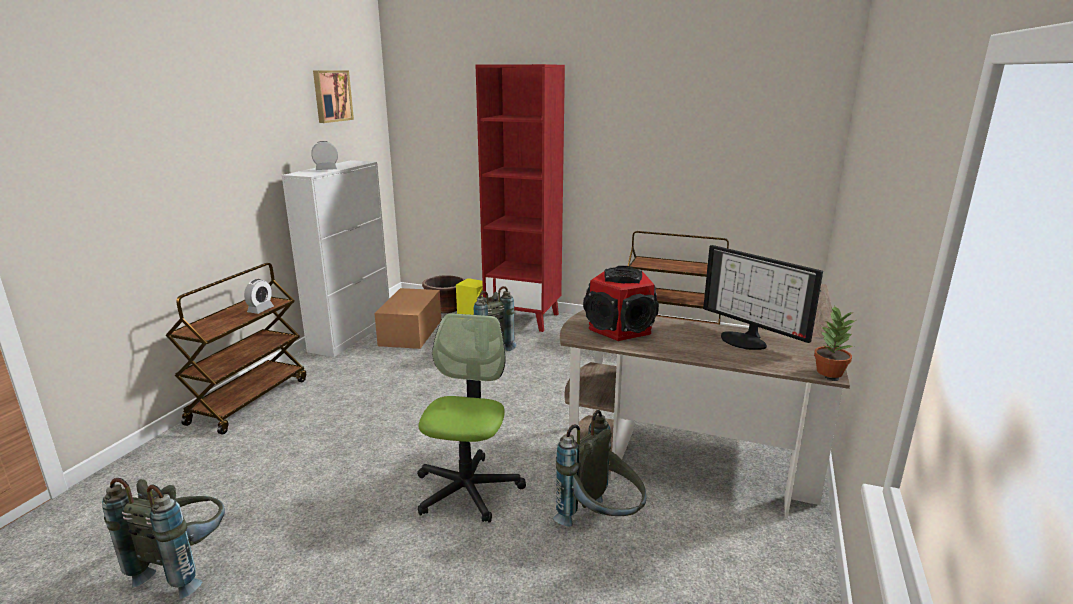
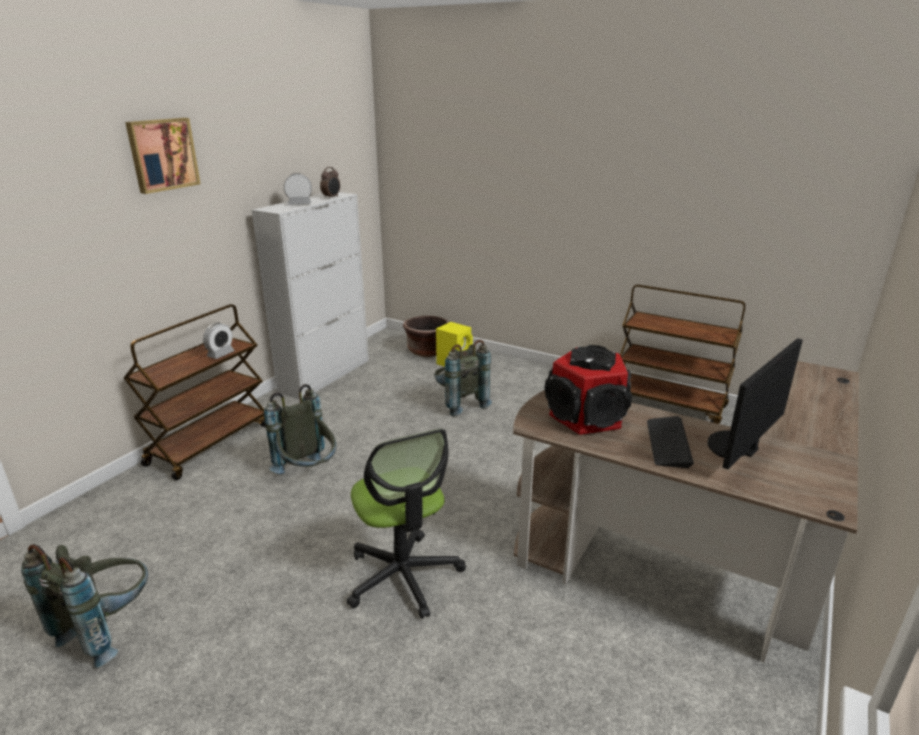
camera: 10 degrees right, 5 degrees up
(331, 96) = (311, 121): picture -> picture (162, 154)
(354, 164) = (331, 197): none -> alarm clock
(411, 332) = (385, 377): cardboard box -> none
(467, 490) = (403, 576): office chair -> office chair turned 135 degrees clockwise
(524, 318) = (507, 370): red bookcase -> none
(601, 522) = (541, 637): grey backpack -> grey backpack (308, 474)
(692, 341) = (668, 443): none -> keyboard
(746, 340) = (736, 447): monitor -> monitor turned 75 degrees clockwise
(829, 371) = (833, 506): potted plant -> none

